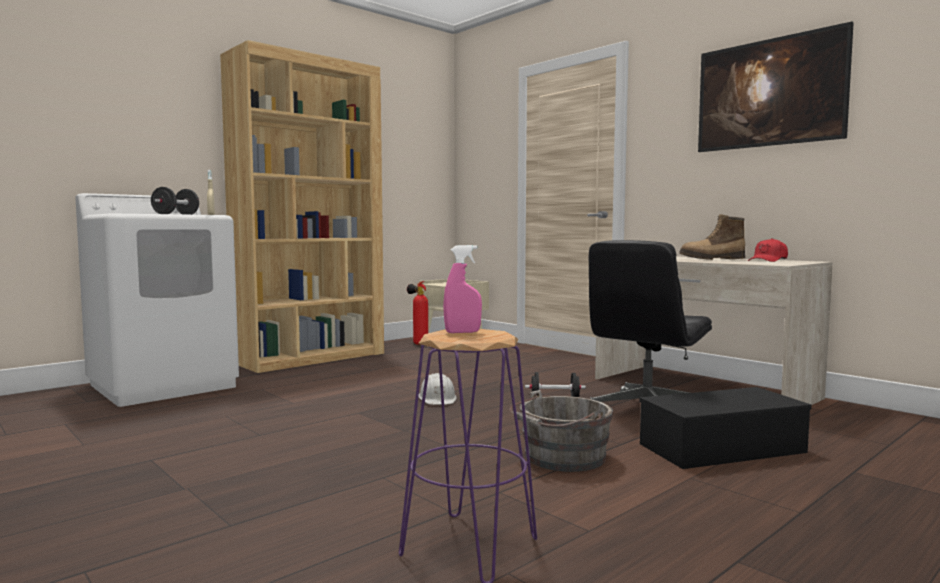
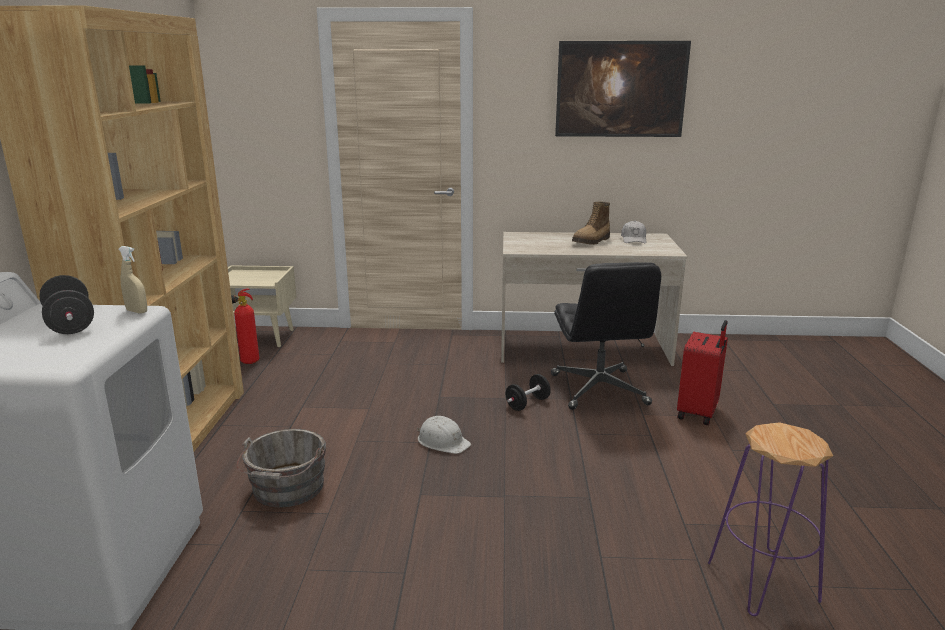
camera: 45 degrees left, 15 degrees up
(462, 332) = (775, 437): pink spray bottle -> none
(561, 458) = (650, 469): grey bucket -> grey bucket (287, 489)
(721, 449) = (698, 413): black storage box -> red suitcase
(768, 260) = (634, 239): red cap -> white cap

